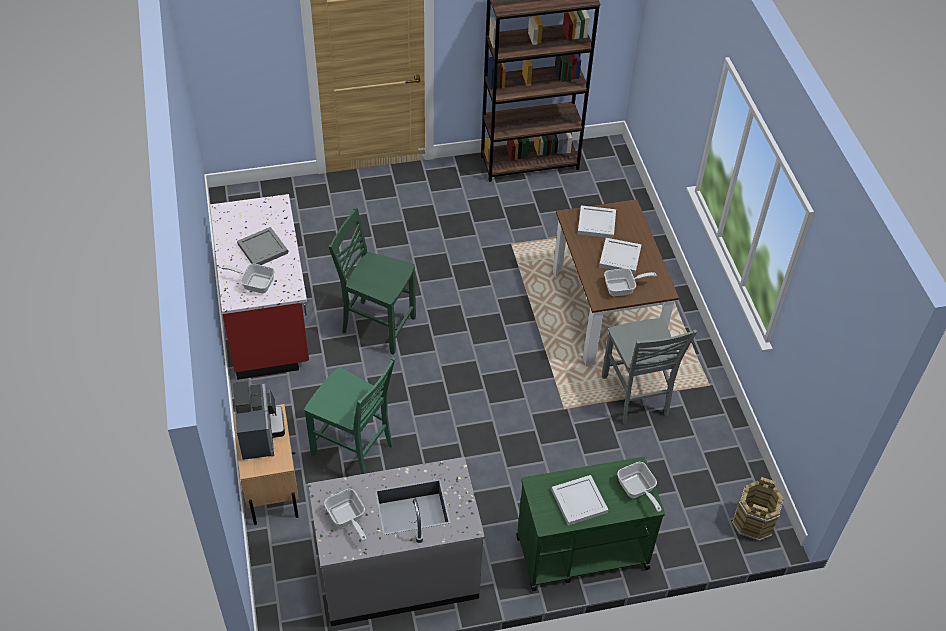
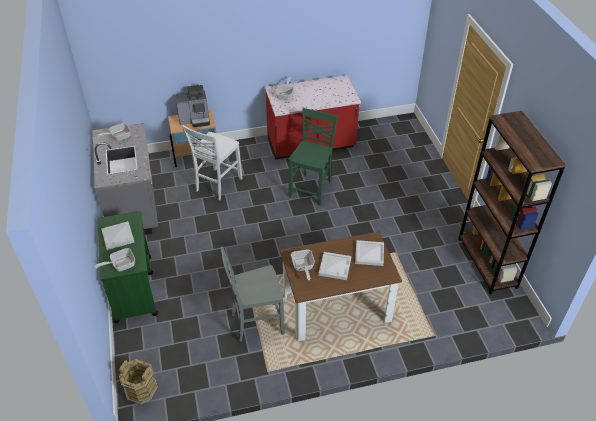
camera: 90 degrees right, 5 degrees down
(263, 249) = (313, 96): grey tray -> none
(354, 450) = (217, 185): green chair -> white chair

